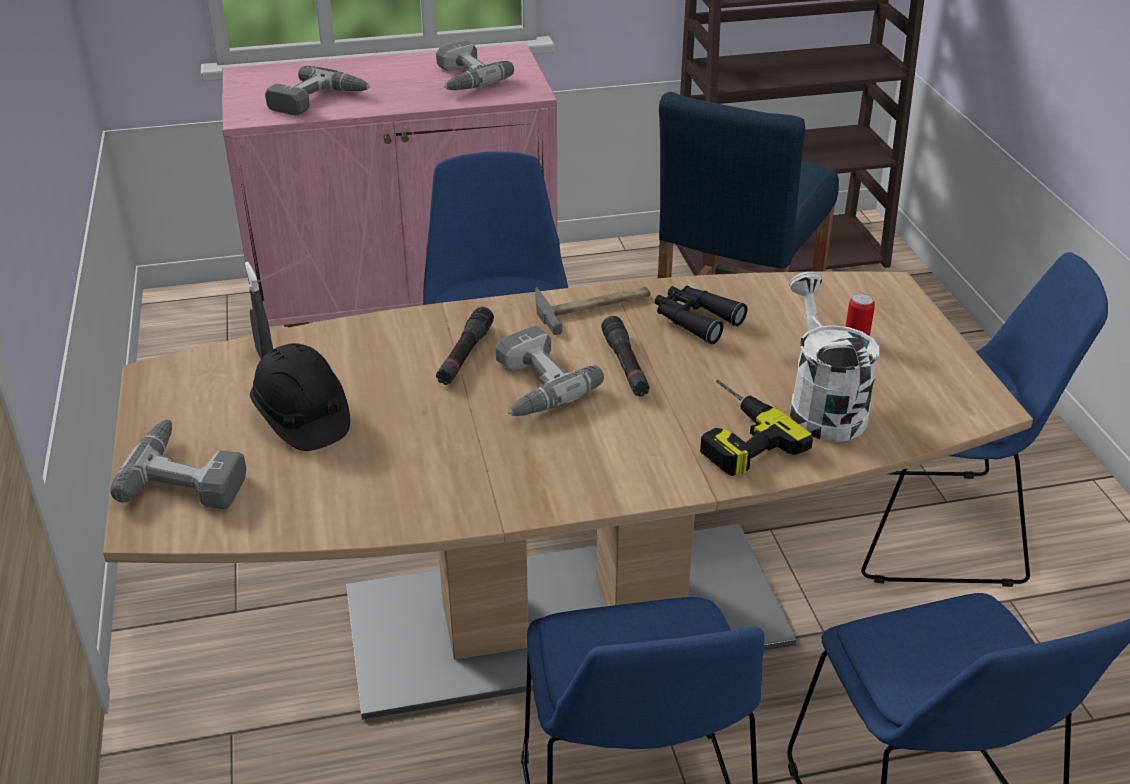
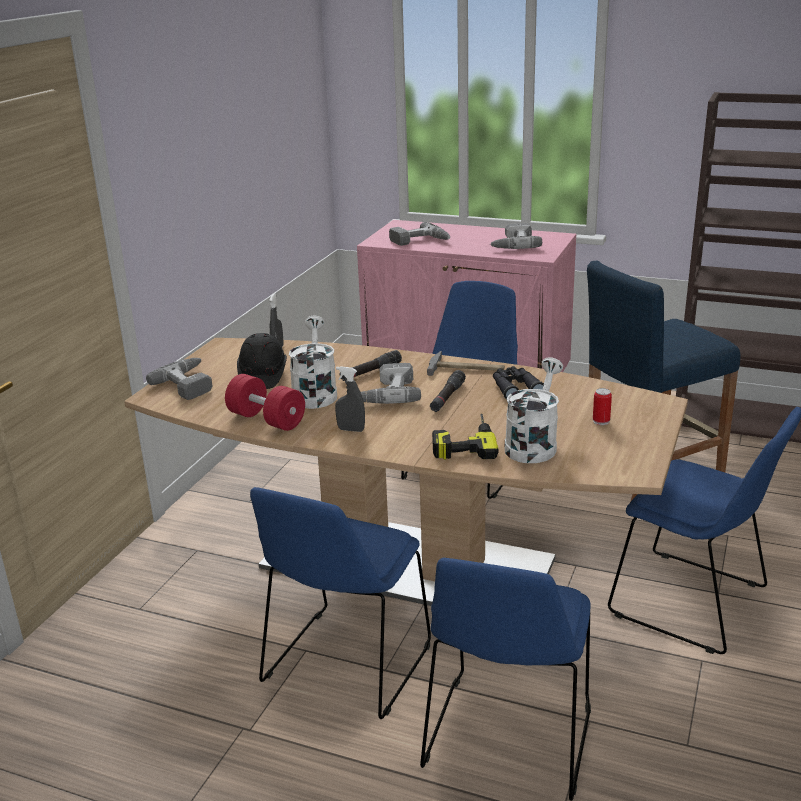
camera: 35 degrees right, 10 degrees down
(407, 500) = (266, 420): none -> red dumbbell
(424, 422) = (314, 393): none -> white watering can
(558, 470) = (351, 430): none -> grey spray bottle

